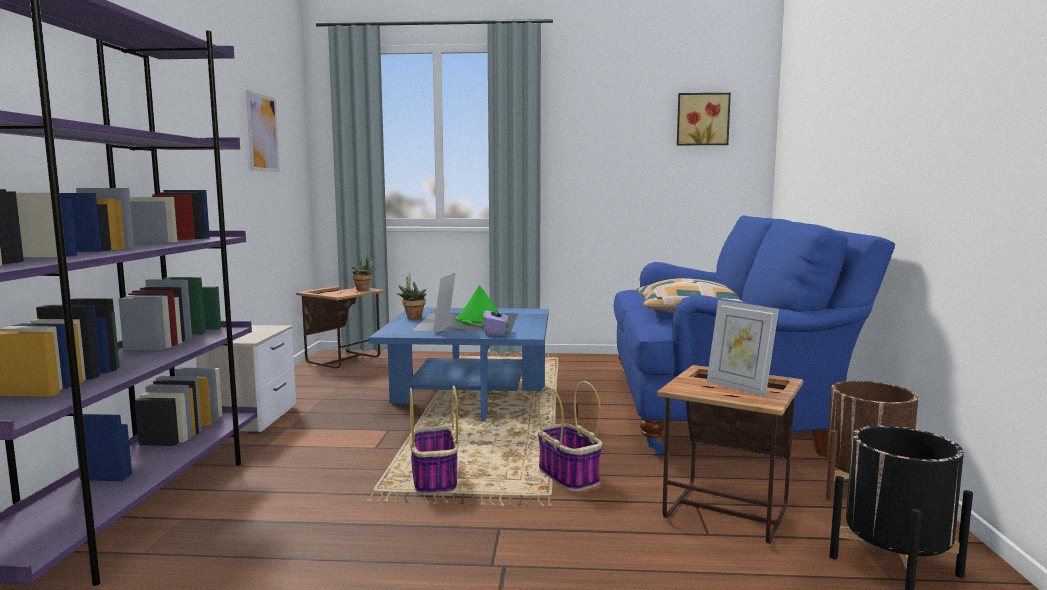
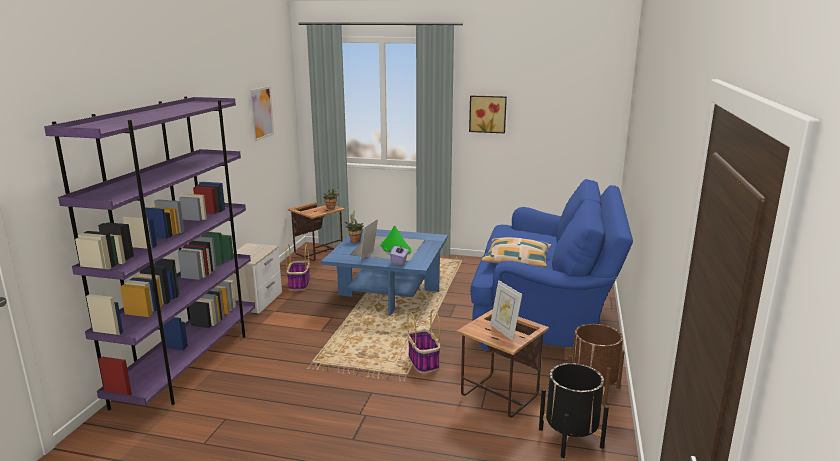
camera: 10 degrees right, 10 degrees up
(434, 479) = (347, 357): basket -> basket (299, 284)
(702, 119) = (573, 96): picture -> picture (487, 114)

